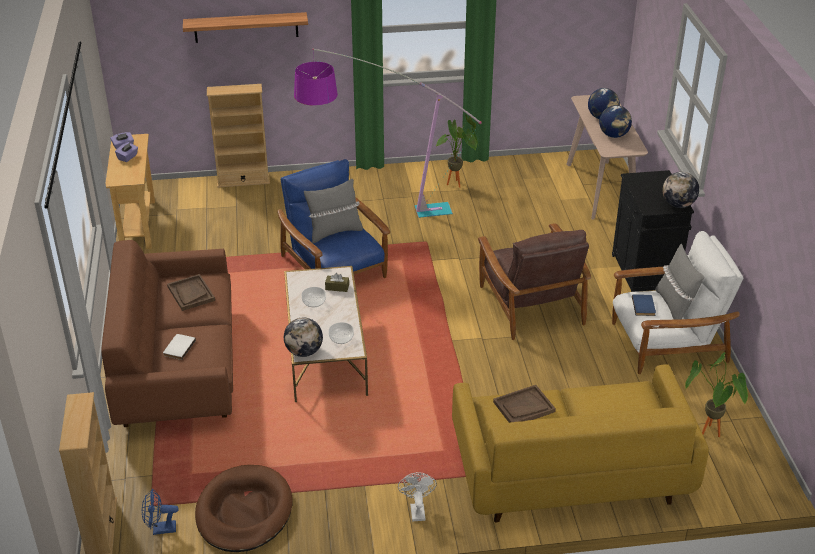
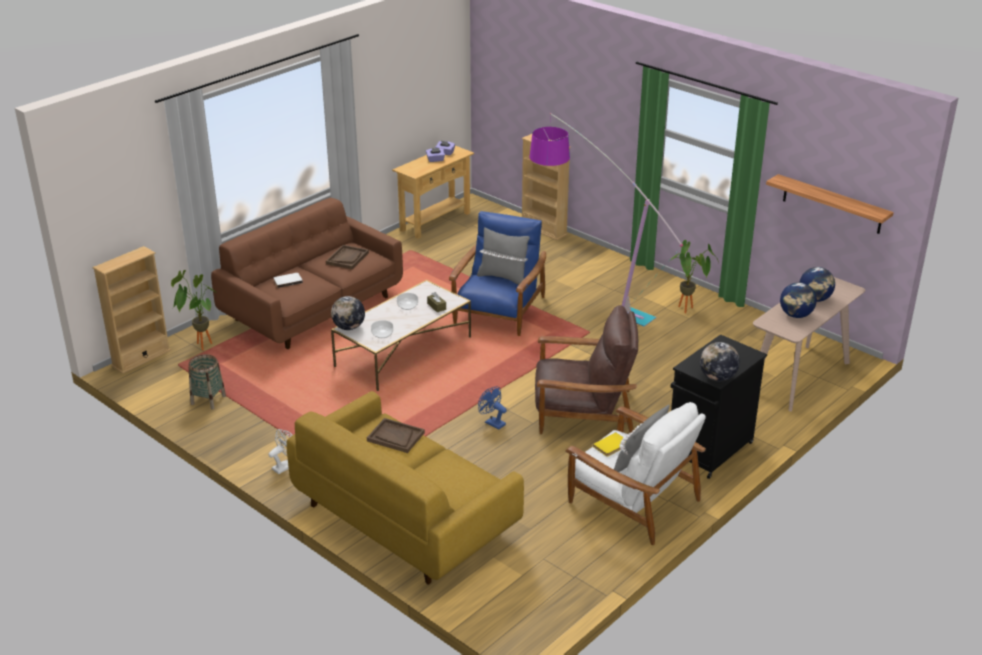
camera: 50 degrees right, 5 degrees down
(160, 529) = (161, 378): blue fan -> blue fan (492, 422)
(244, 512) = (208, 400): brown dog bed -> basket
(246, 27) = (568, 91): shelf -> shelf (832, 204)
(530, 304) = (583, 412): brown armchair -> brown armchair turned 120 degrees counterclockwise
(644, 306) = (612, 446): blue book -> yellow book
(709, 435) = (538, 572): potted plant -> potted plant (199, 346)

